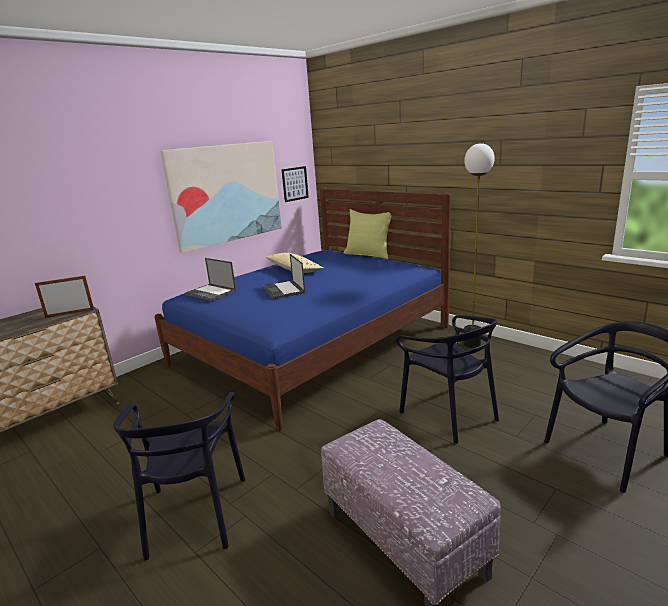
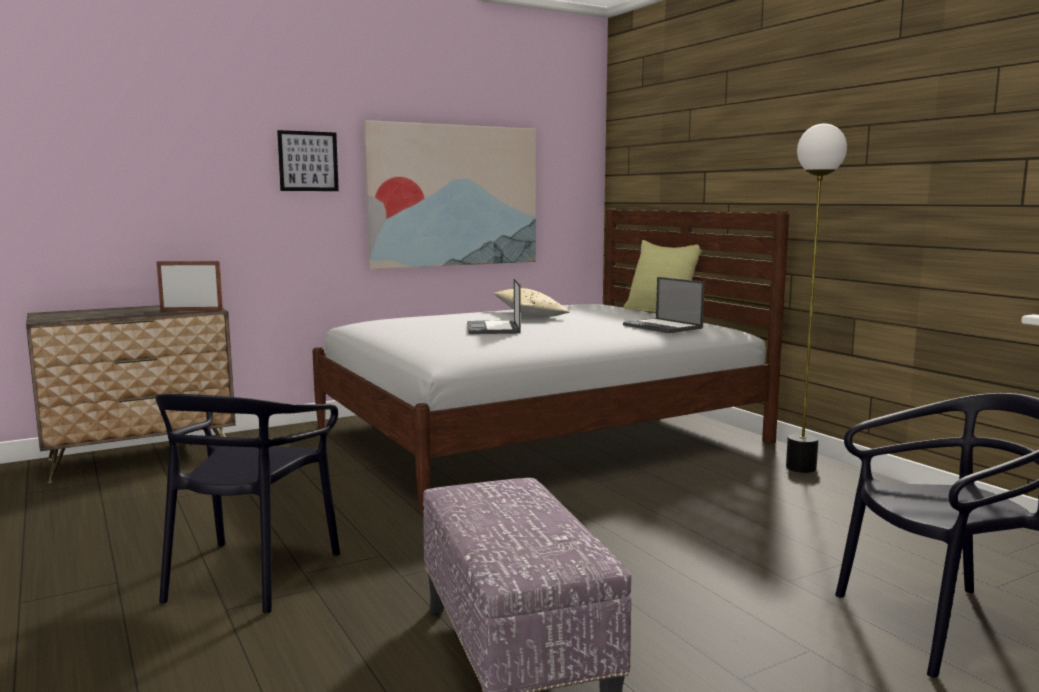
camera: 15 degrees right, 10 degrees down
(211, 292) = (392, 322): laptop -> laptop (663, 327)
(295, 184) = (567, 198): picture -> picture (308, 161)
(312, 345) = (538, 435): blue bed -> white bed
(449, 414) = (696, 539): black chair -> none

